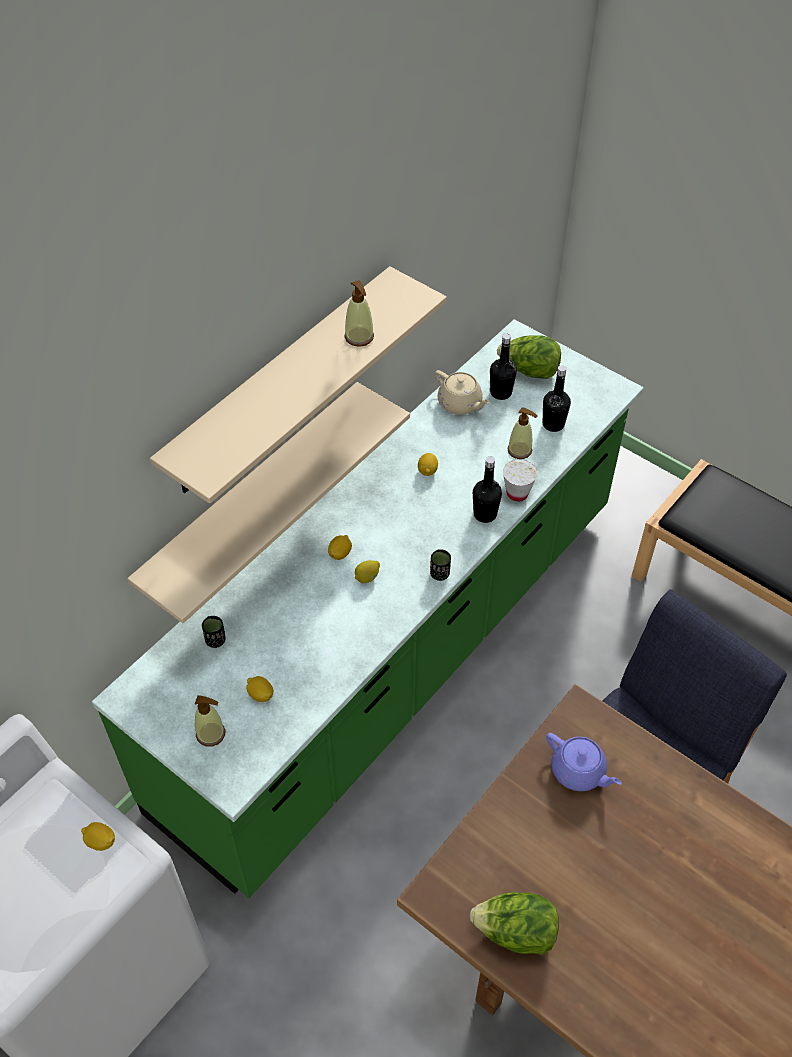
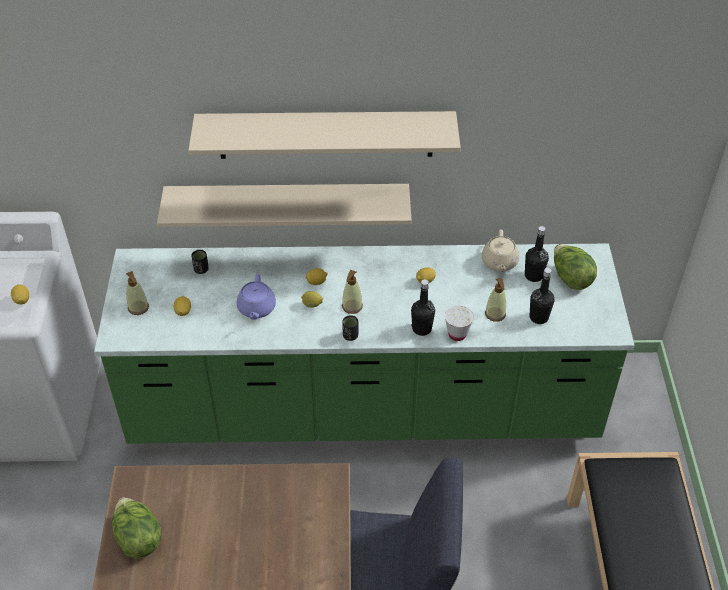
camera: 50 degrees right, 5 degrees down
(359, 337) = (378, 133): soap dispenser -> soap dispenser (352, 306)
(579, 771) = (282, 504): purple teapot -> purple teapot (256, 309)

